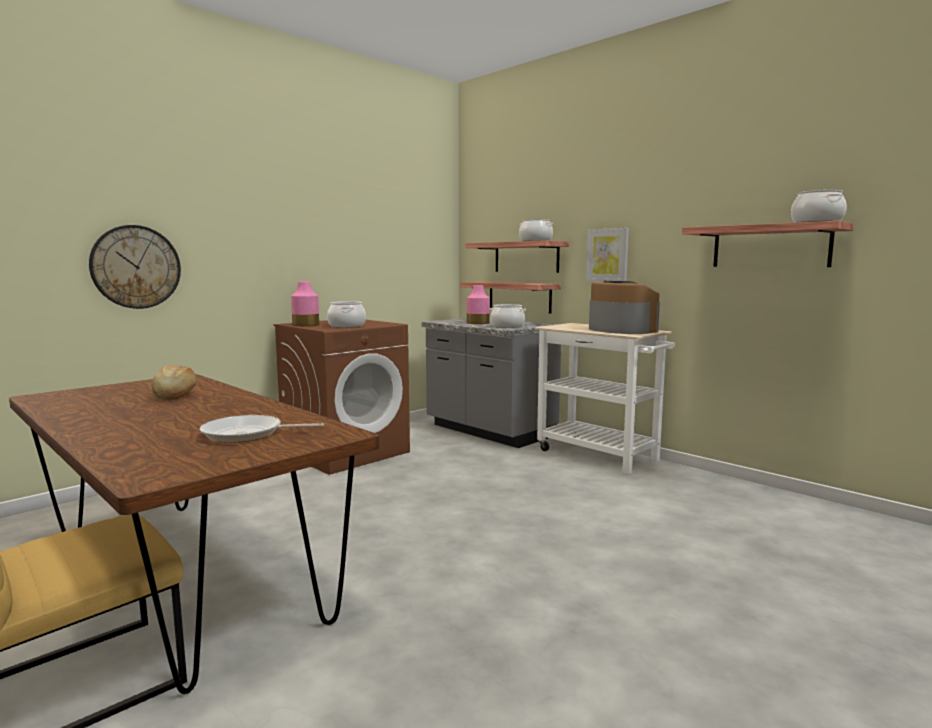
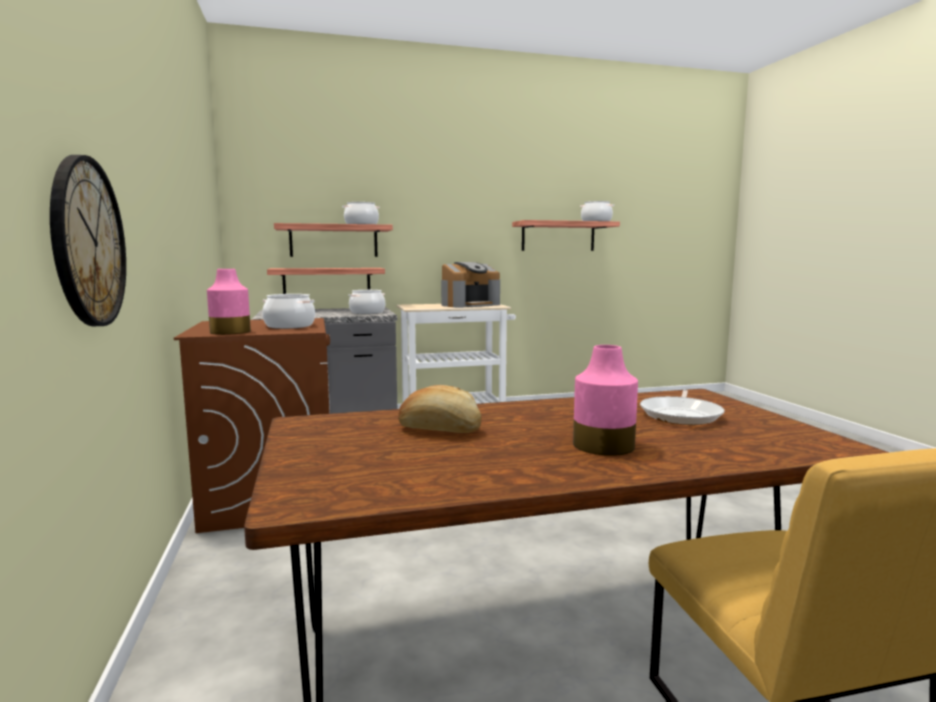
camera: 60 degrees left, 0 degrees up
(477, 323) = (317, 313): pink vase -> pink vase (603, 445)
(607, 255) = (430, 240): picture -> none
(620, 330) = (469, 305): coffee machine -> coffee machine turned 150 degrees clockwise

